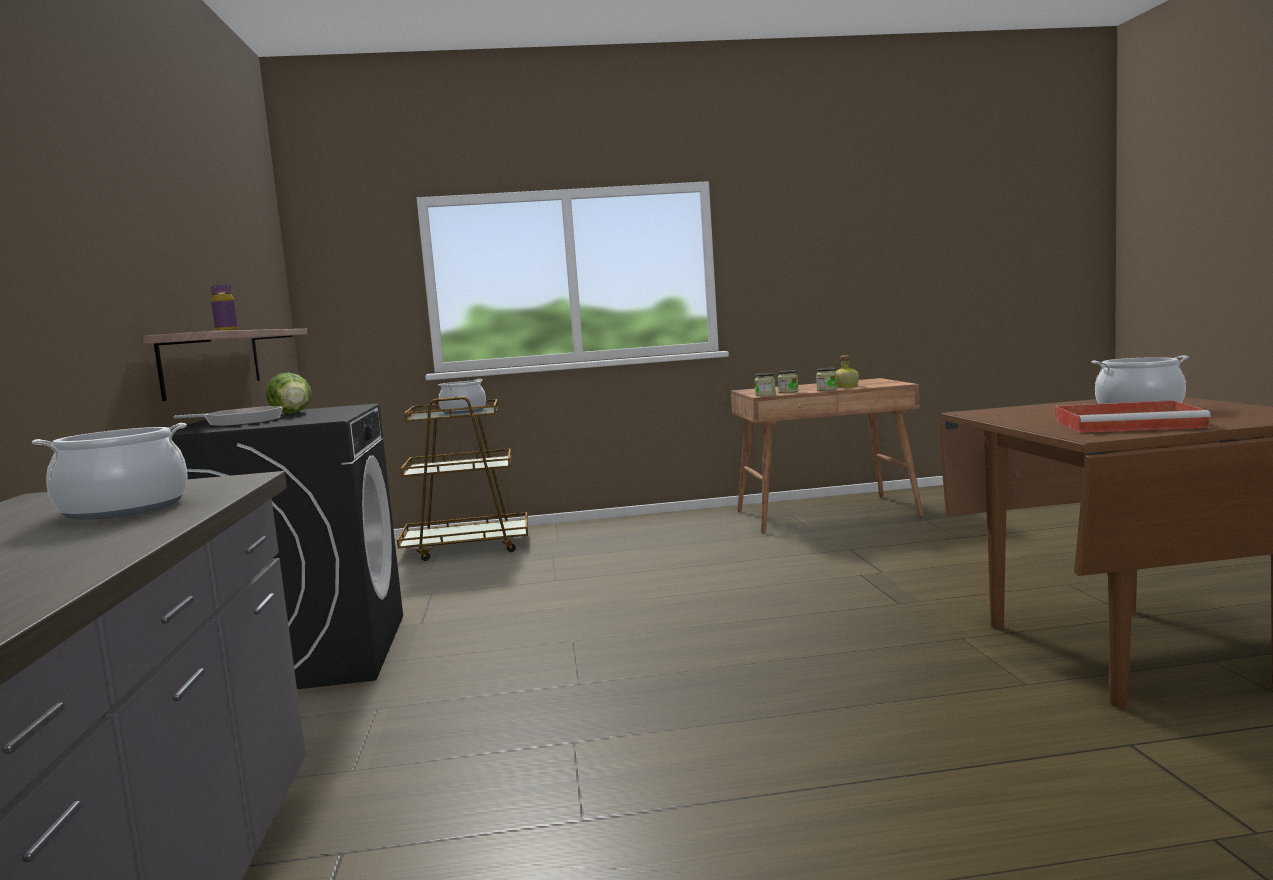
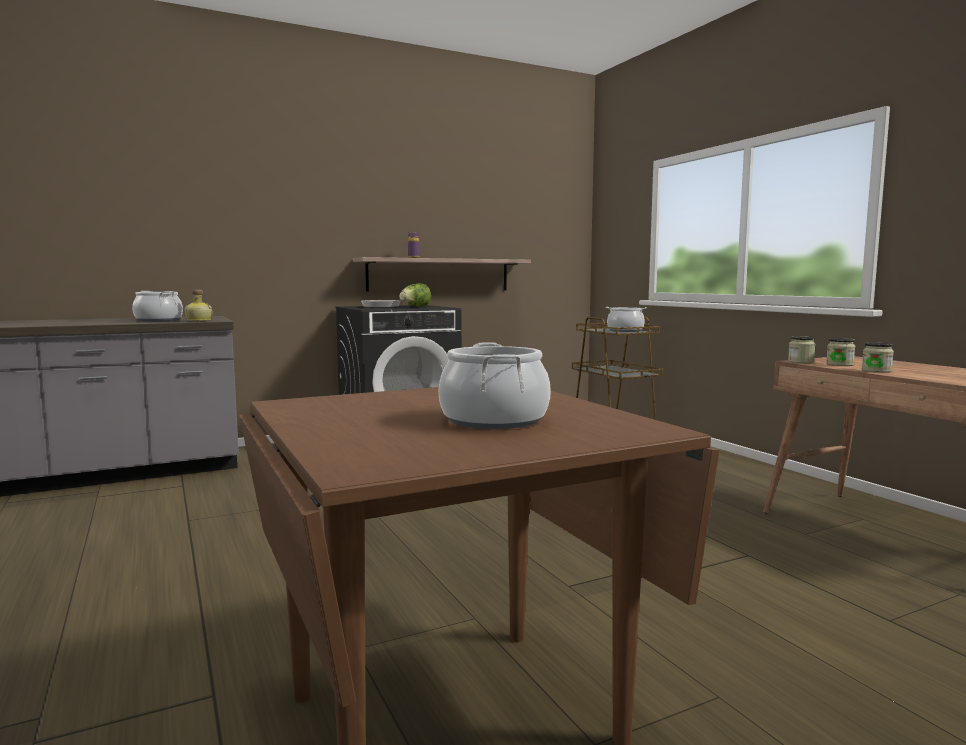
camera: 70 degrees right, 0 degrees up
(845, 387) = (919, 374): bottle -> bottle (198, 320)
(1130, 423) = (364, 413): red tray -> none

